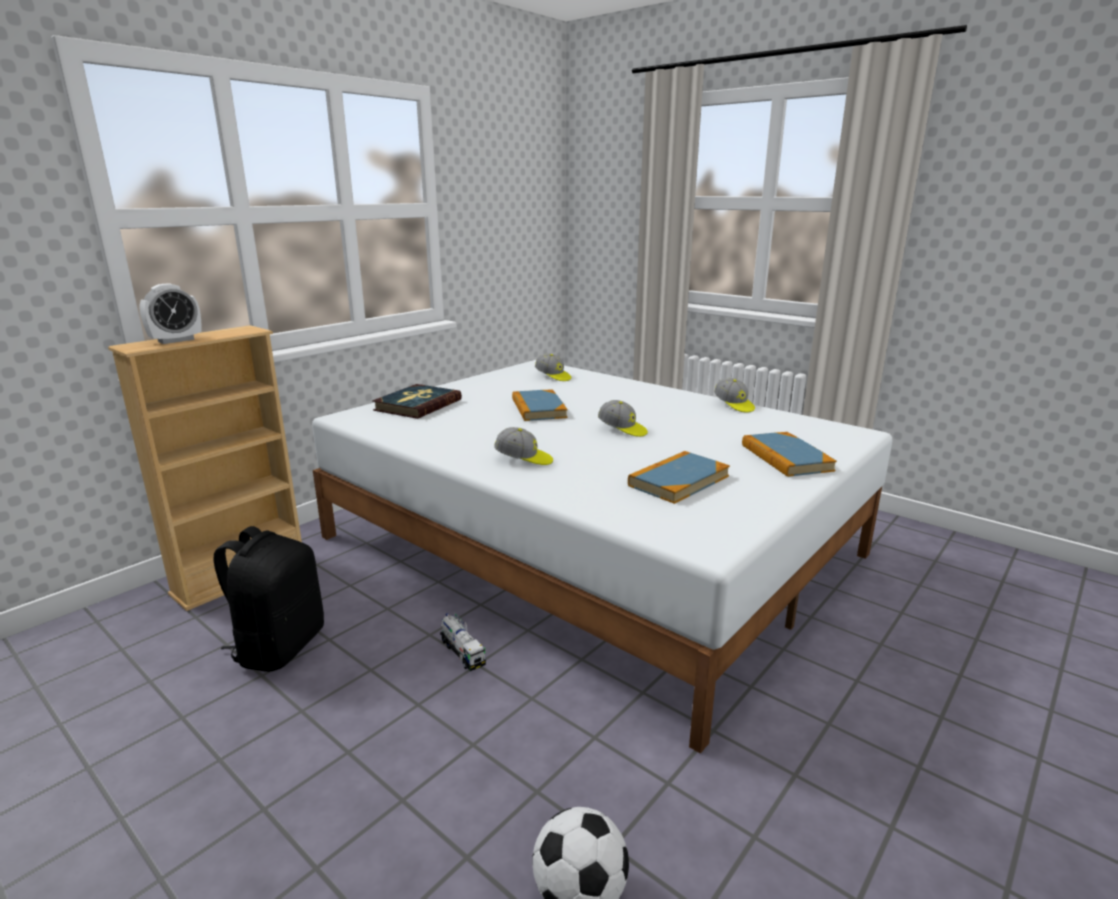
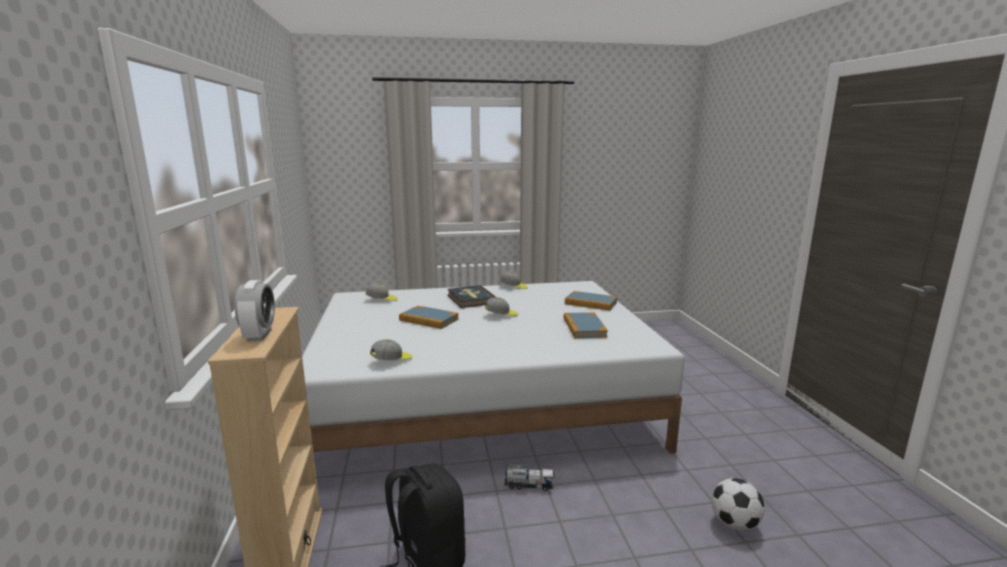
camera: 50 degrees left, 5 degrees down
(417, 405) = (346, 344): book -> book (471, 299)
(524, 459) = (501, 347): cap -> cap (392, 360)

